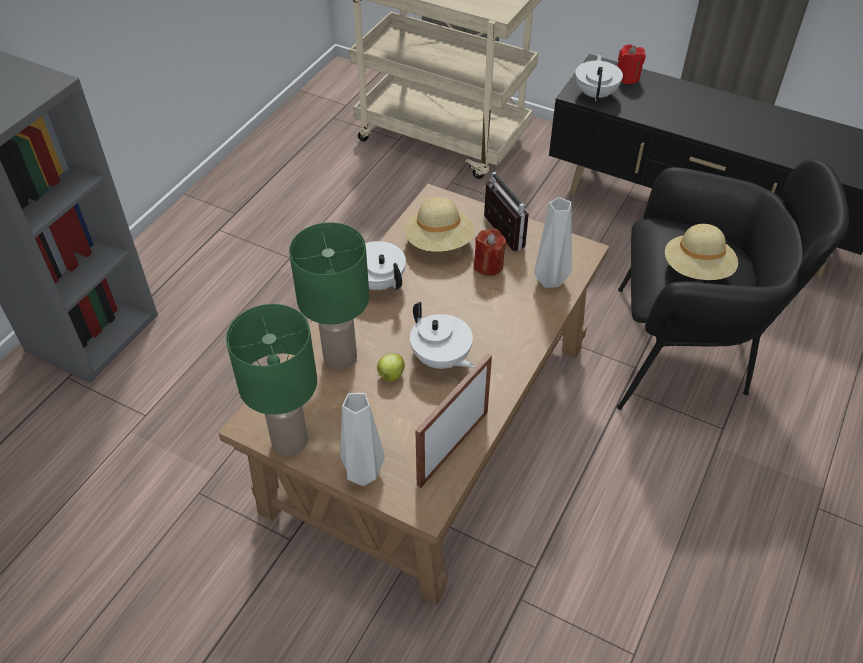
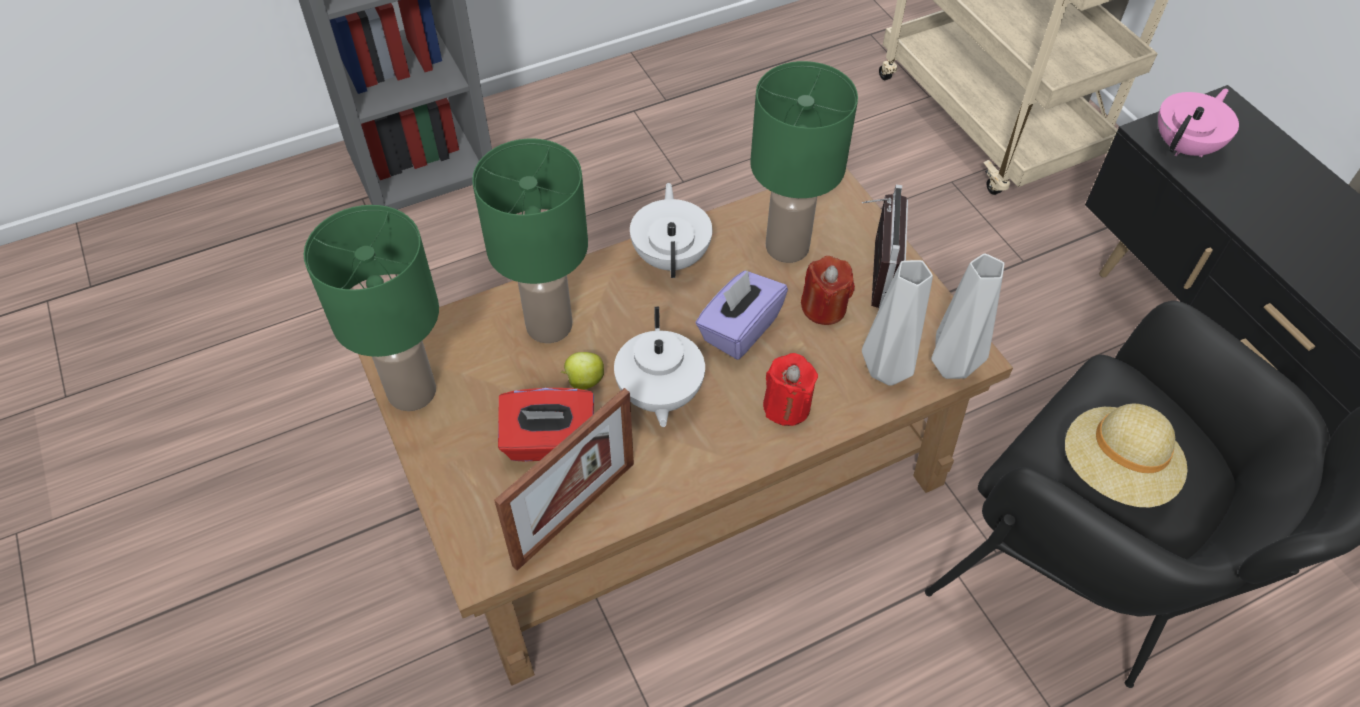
camera: 35 degrees right, 5 degrees up
(362, 475) = (448, 480): grey vase -> grey vase (950, 366)
(402, 420) = (549, 443): none -> red tissue box
(439, 242) = (788, 246): beige hat -> green table lamp
(453, 300) = (739, 329): none -> purple tissue box
(453, 448) = (574, 513): picture frame -> picture frame turned 150 degrees clockwise
(596, 94) = (1185, 146): white teapot -> pink teapot
(627, 77) = (1257, 143): red candle -> red candle (786, 406)

